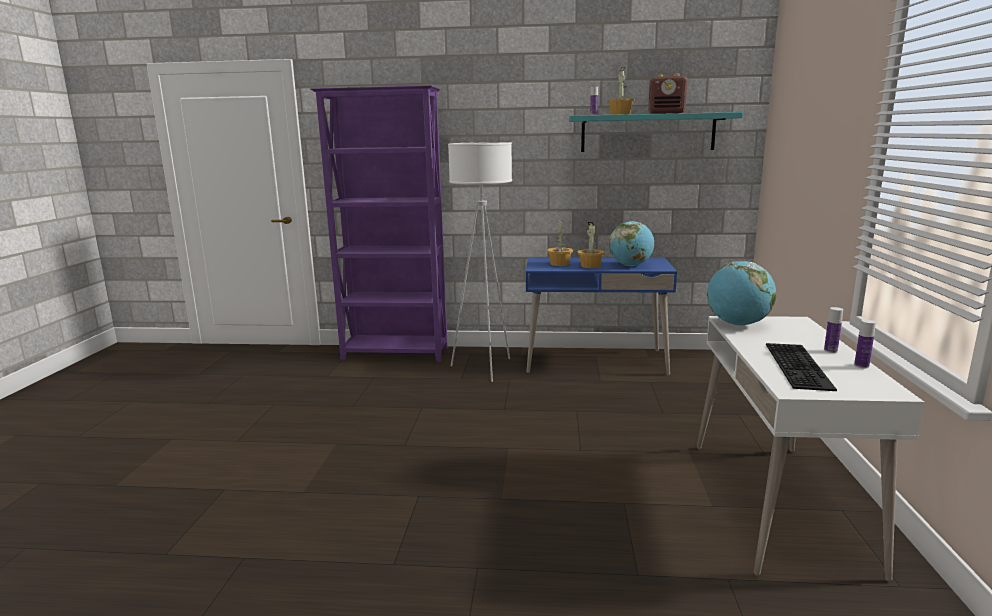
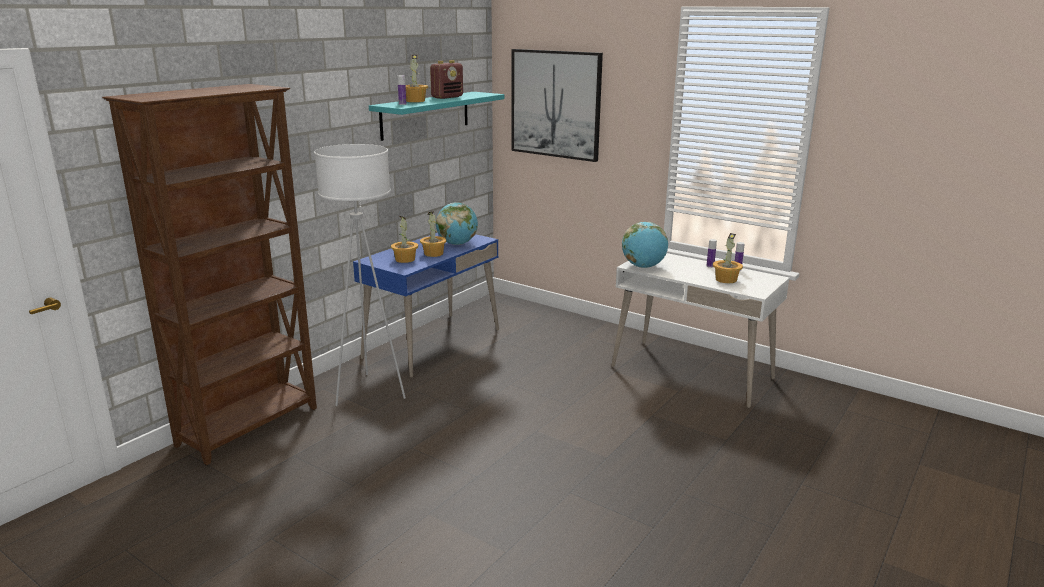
camera: 60 degrees left, 5 degrees up
(396, 354) = (250, 426): purple bookcase -> brown bookcase
(798, 123) = (555, 104): none -> picture
(800, 366) = (726, 279): keyboard -> potted plant

